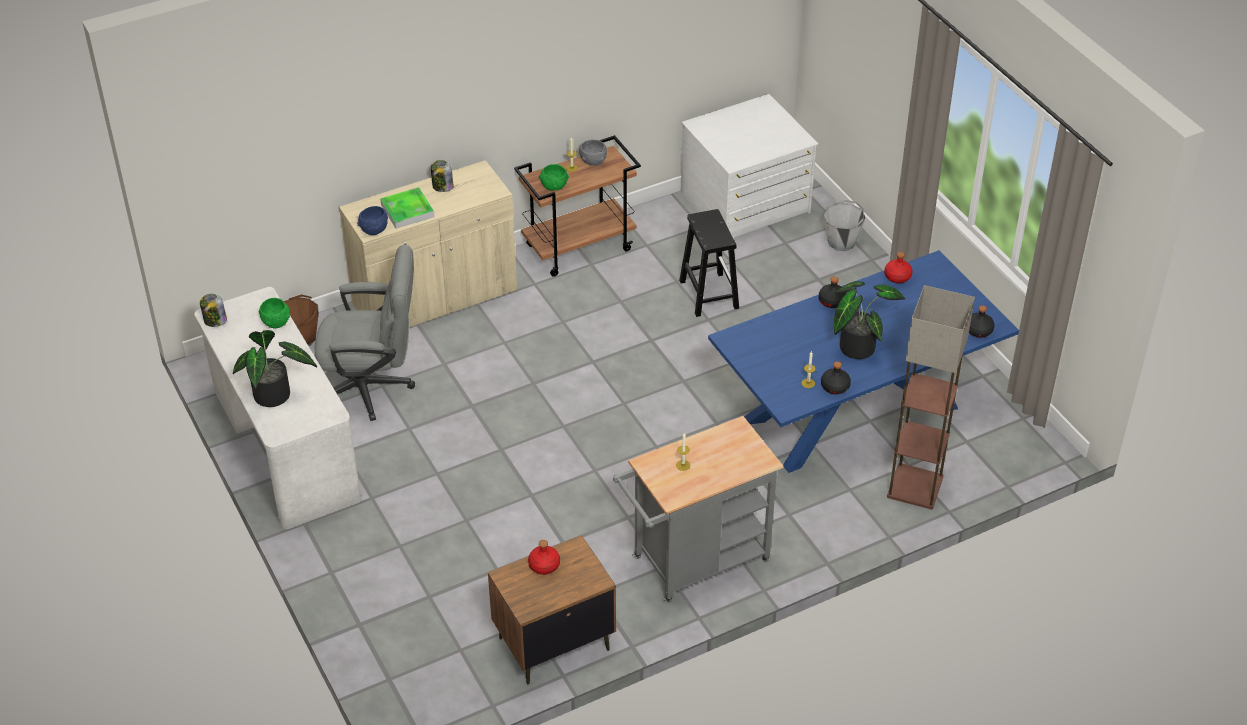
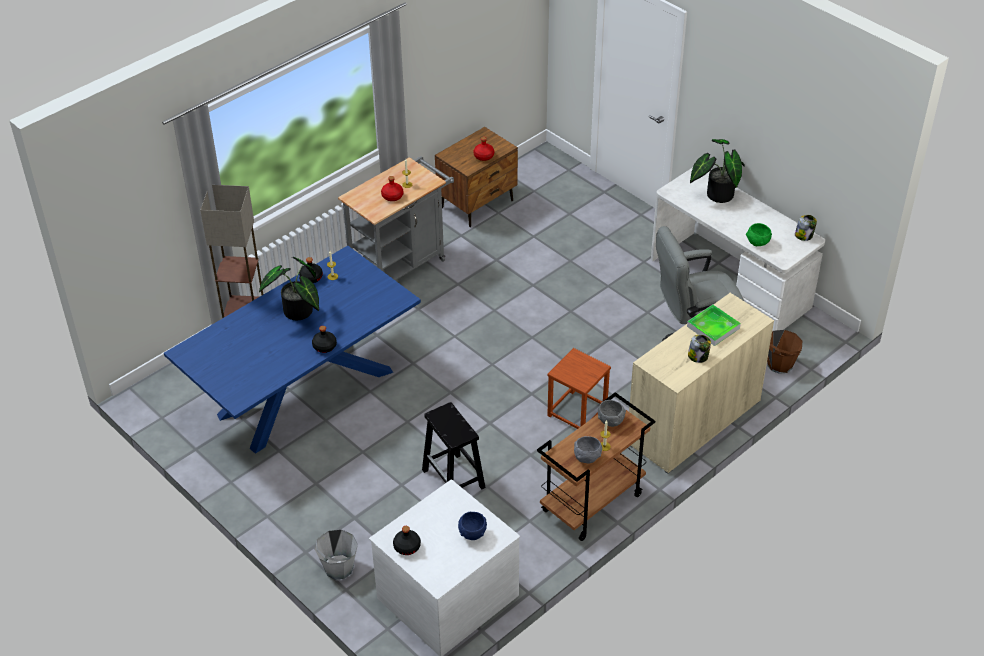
camera: 165 degrees right, 0 degrees up
(374, 230) = (728, 304): blue bowl -> blue bowl (472, 534)
(551, 332) = (577, 412): none -> brown stool
(554, 187) = (610, 421): green bowl -> grey bowl
(898, 276) = (270, 380): red bottle -> red bottle (392, 196)
(978, 330) = (198, 345): black bottle -> black bottle (407, 546)

